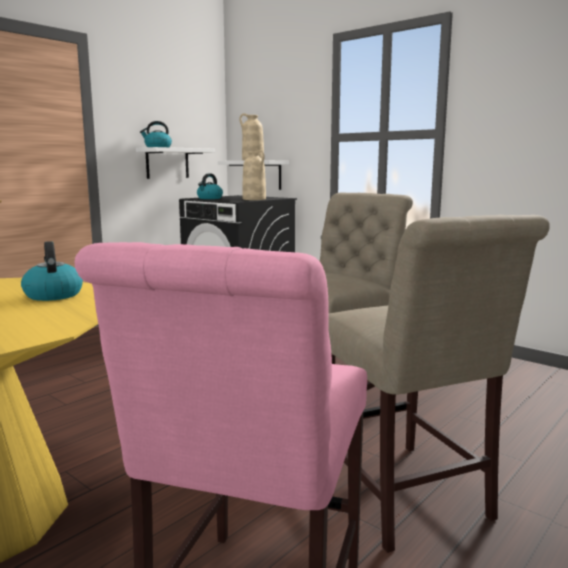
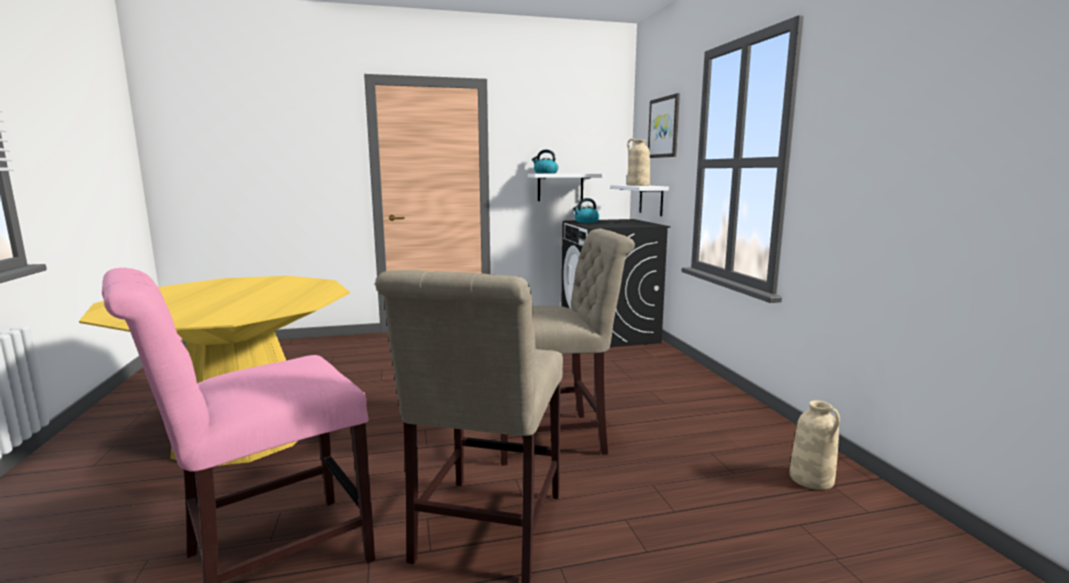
camera: 35 degrees right, 0 degrees up
(53, 295) = (303, 295): kettle -> none
(254, 199) = (620, 225): beige vase -> beige vase (812, 479)
(277, 104) = (664, 127): none -> picture

